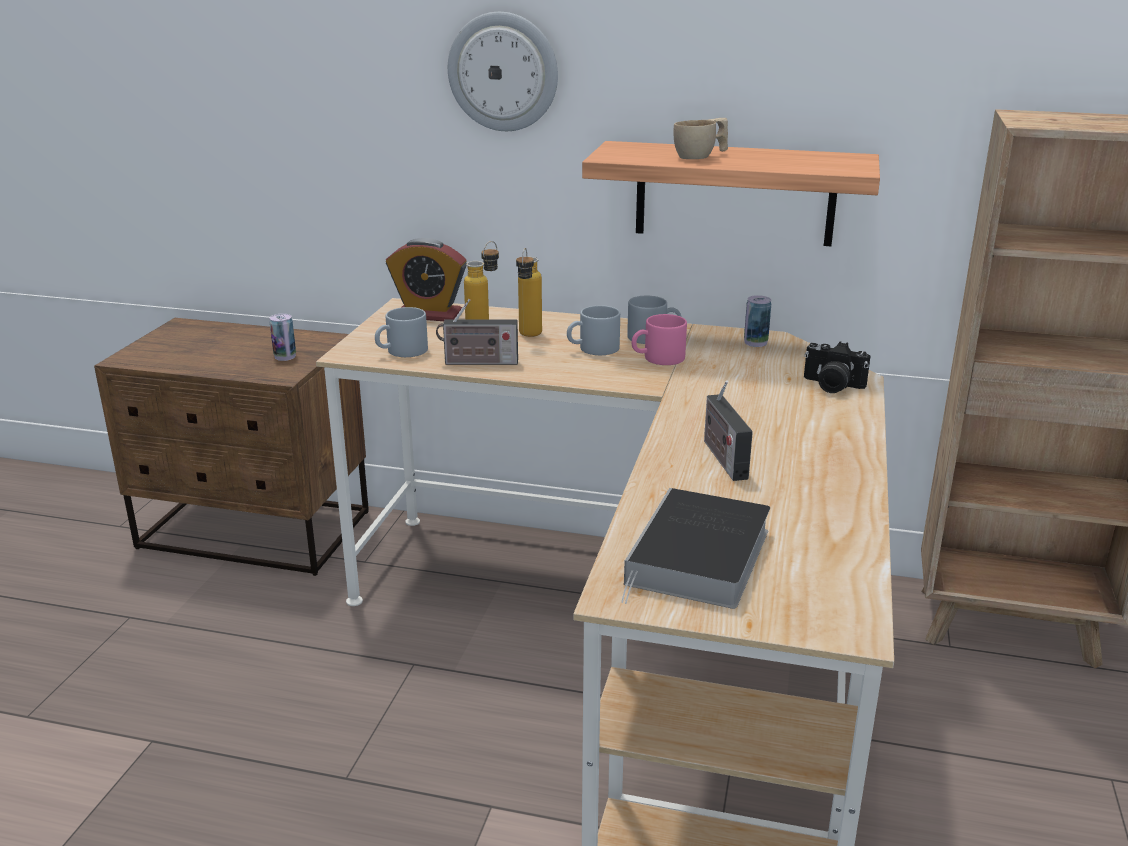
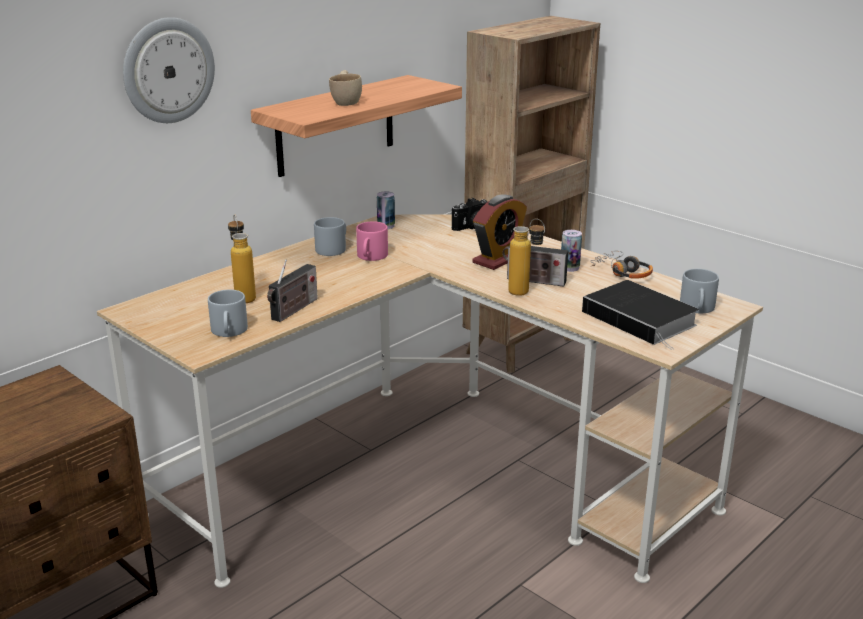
camera: 60 degrees left, 0 degrees up
(285, 356) = (57, 406): can -> can (569, 268)
(429, 314) = (165, 305): alarm clock -> alarm clock (498, 259)
(528, 337) = (271, 283): bottle -> bottle (525, 294)
(593, 349) = (326, 270): grey mug -> grey mug (698, 309)
(843, 510) = (621, 272): none -> headphones

